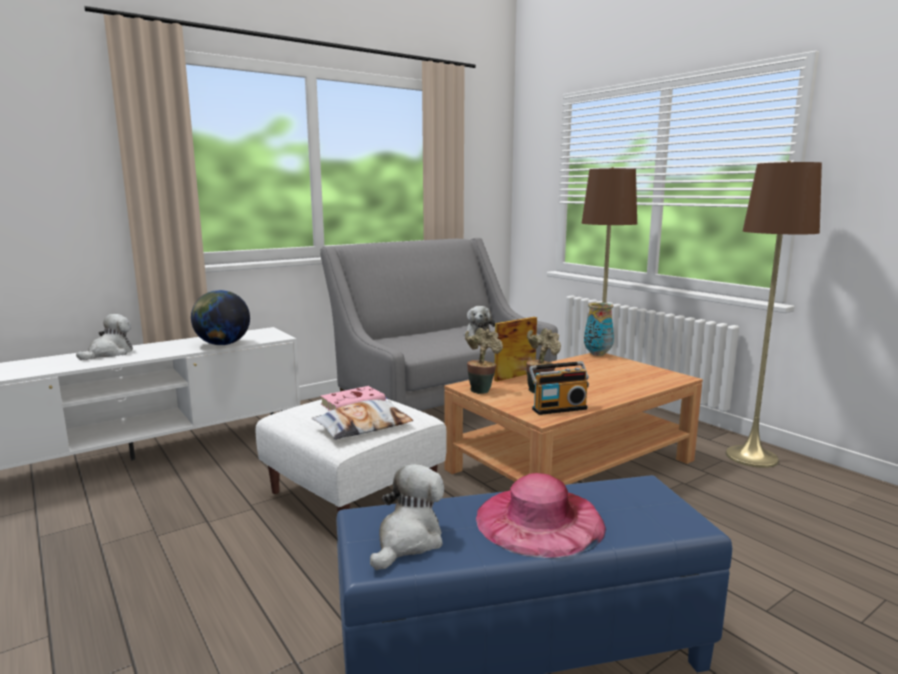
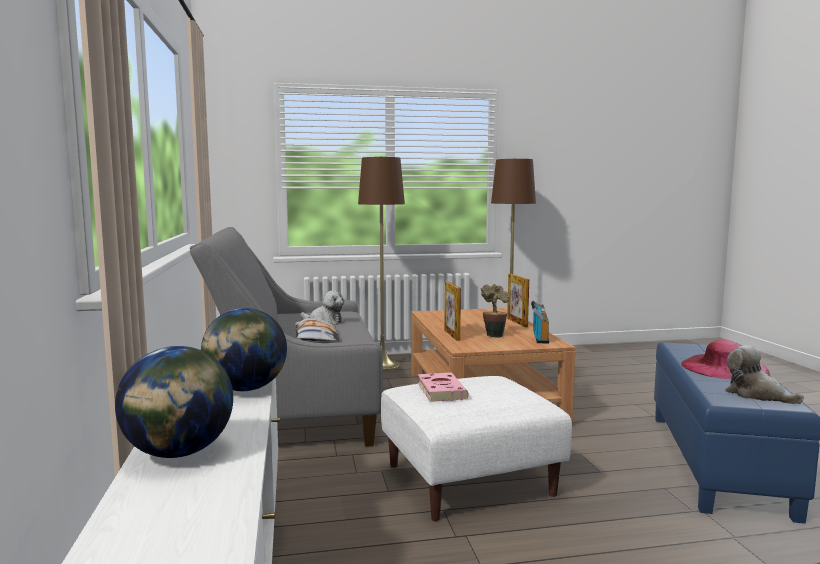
camera: 65 degrees left, 5 degrees down
(109, 353) = (179, 453): plush toy -> globe
(363, 426) = (507, 394): pillow -> pillow (315, 337)
(481, 390) = (477, 346): potted plant -> none
(597, 354) = (420, 312): vase -> none
(624, 392) = (517, 322): none -> picture frame

